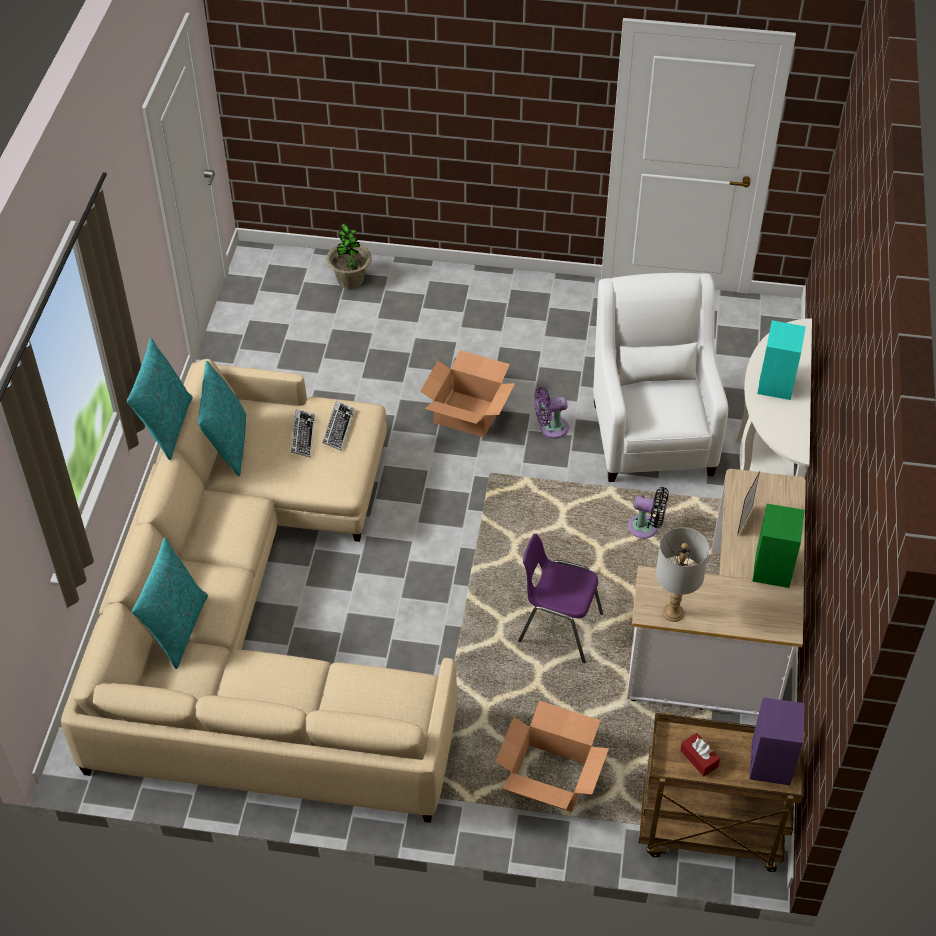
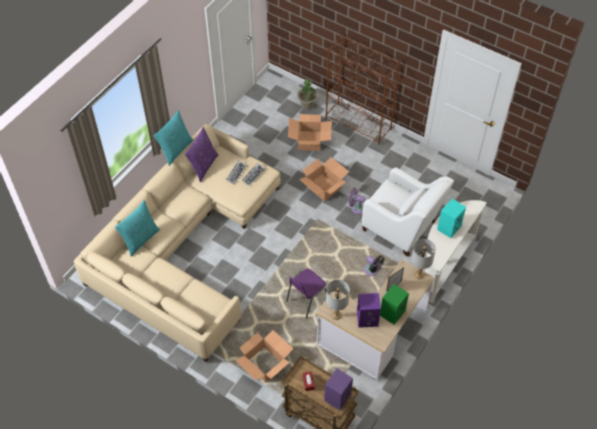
camera: 25 degrees right, 5 degrees up
(227, 445) = (203, 166): turquoise pillow -> purple pillow
(392, 341) = (309, 140): none -> cardboard box
(466, 283) = (358, 124): none -> brown bookcase
(558, 627) = (306, 300): purple chair -> purple chair turned 90 degrees counterclockwise
(652, 433) = (401, 227): white armchair -> white armchair turned 105 degrees clockwise
(735, 595) = (368, 318): none -> purple speaker
(776, 484) = (419, 275): none -> grey table lamp

